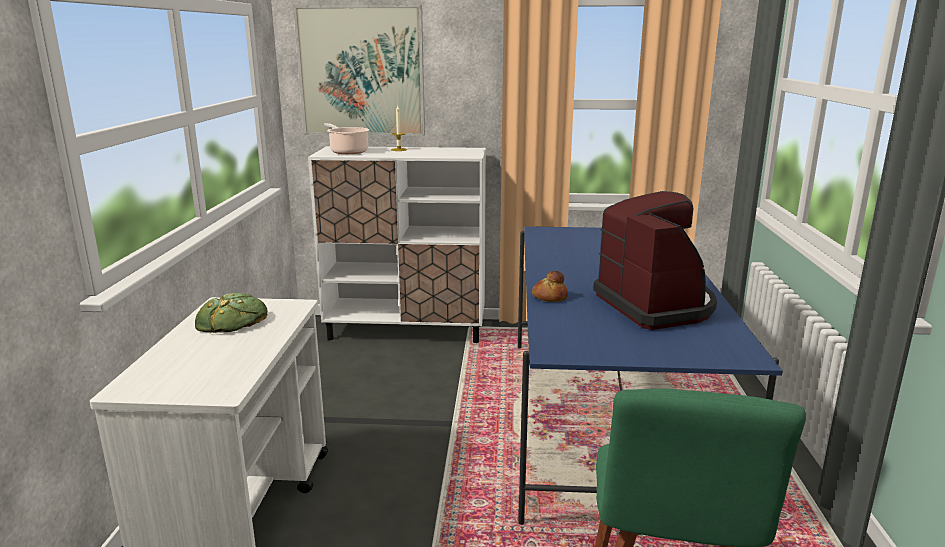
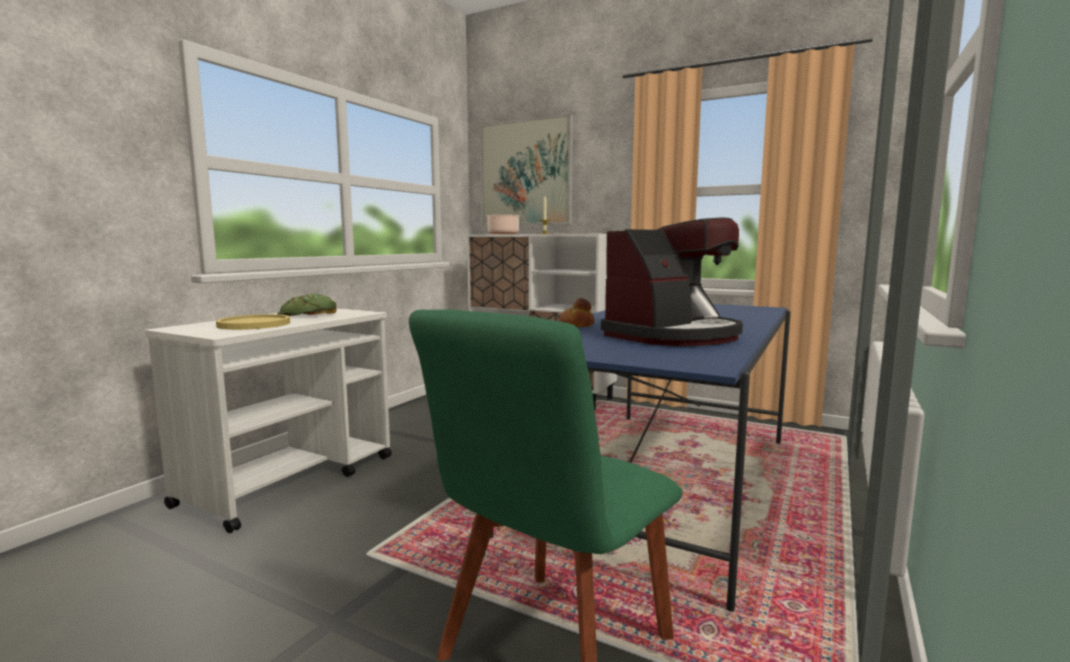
camera: 25 degrees right, 10 degrees down
(214, 360) = (254, 324): none -> yellow plate
(656, 305) = (673, 336): coffee machine -> coffee machine turned 45 degrees clockwise

